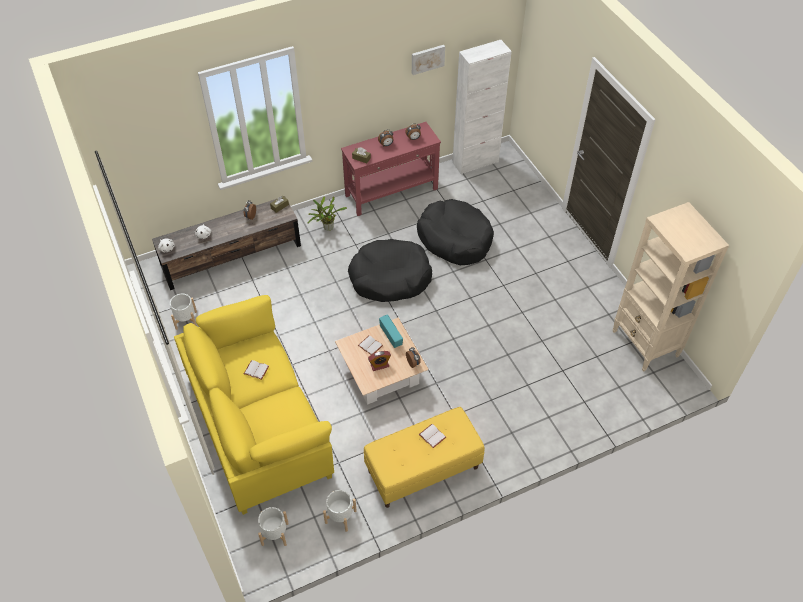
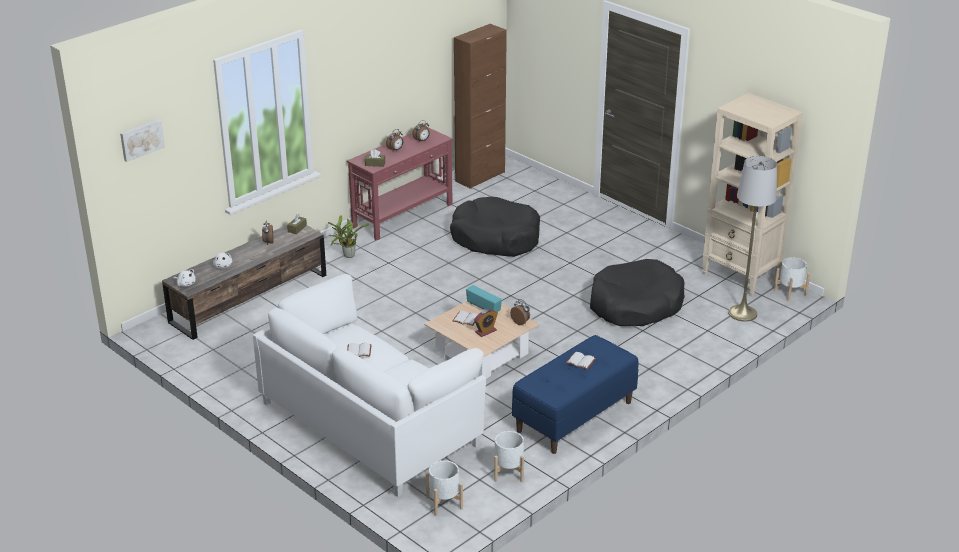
camera: 20 degrees left, 20 degrees down
(186, 320) = (228, 360): white planter -> white planter (790, 293)
(259, 424) = (370, 423): yellow sofa -> white sofa
(390, 278) = (443, 280): black dog bed -> black dog bed (635, 305)
(423, 470) = (574, 417): yellow bench -> blue bench
(427, 58) = (424, 47): picture -> picture (141, 139)
(475, 162) = (480, 177): white cabinet -> brown cabinet
(625, 390) = (742, 313): none -> grey floor lamp

